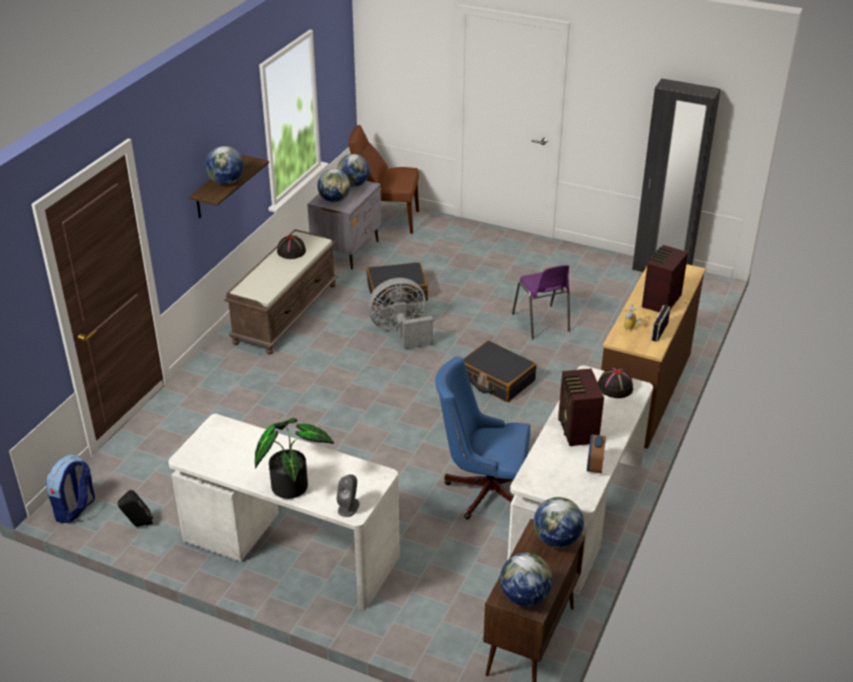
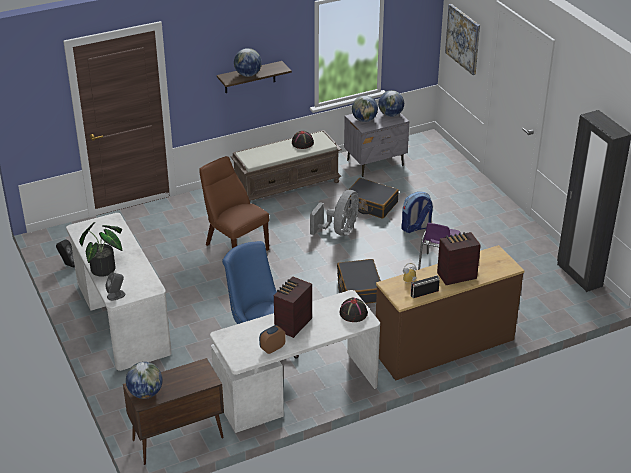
camera: 40 degrees right, 0 degrees up
(75, 509) = (50, 240): backpack -> backpack (415, 228)
(386, 220) = (427, 153): brown chair -> brown chair (235, 246)
(401, 69) = (463, 39): none -> picture
(401, 333) = (339, 231): grey fan -> grey fan turned 90 degrees clockwise
(556, 540) = (203, 376): globe -> none

